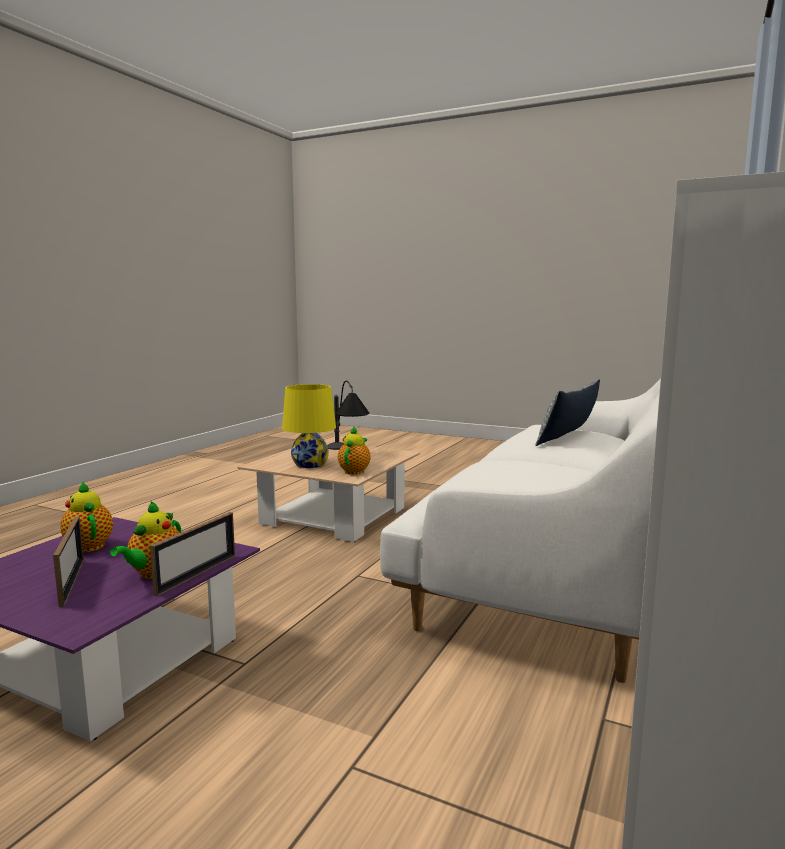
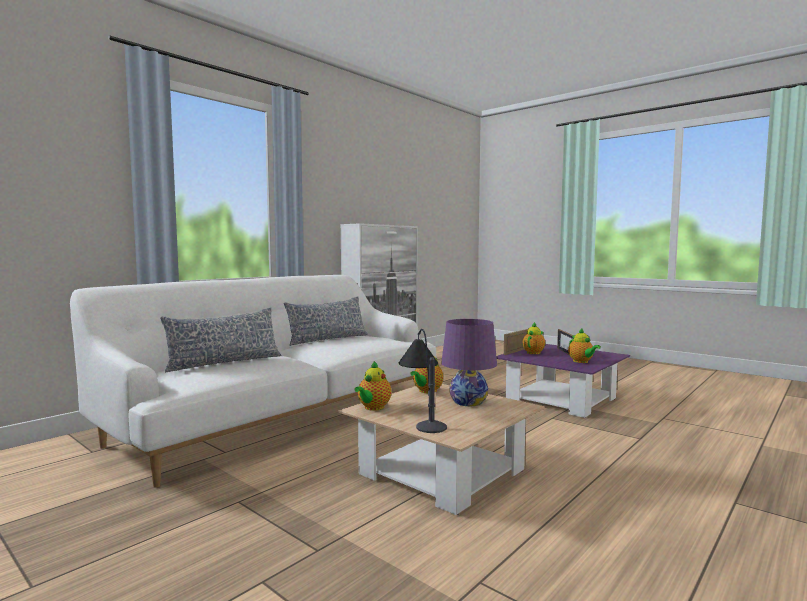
camera: 165 degrees left, 5 degrees down
(310, 464) = (468, 402): yellow table lamp -> purple table lamp
(393, 454) = (373, 408): none -> teapot
(564, 482) = (327, 339): none -> pillow

